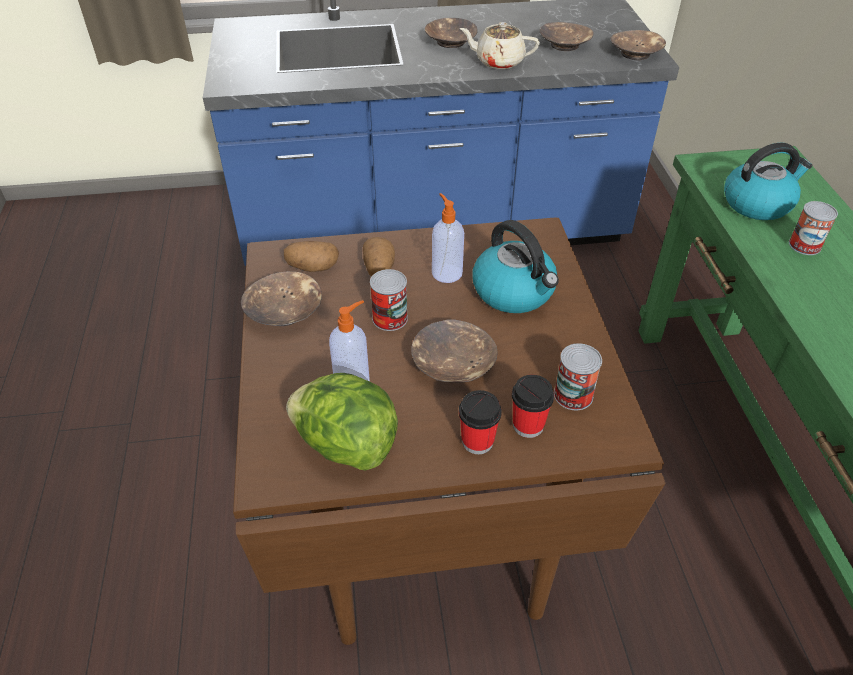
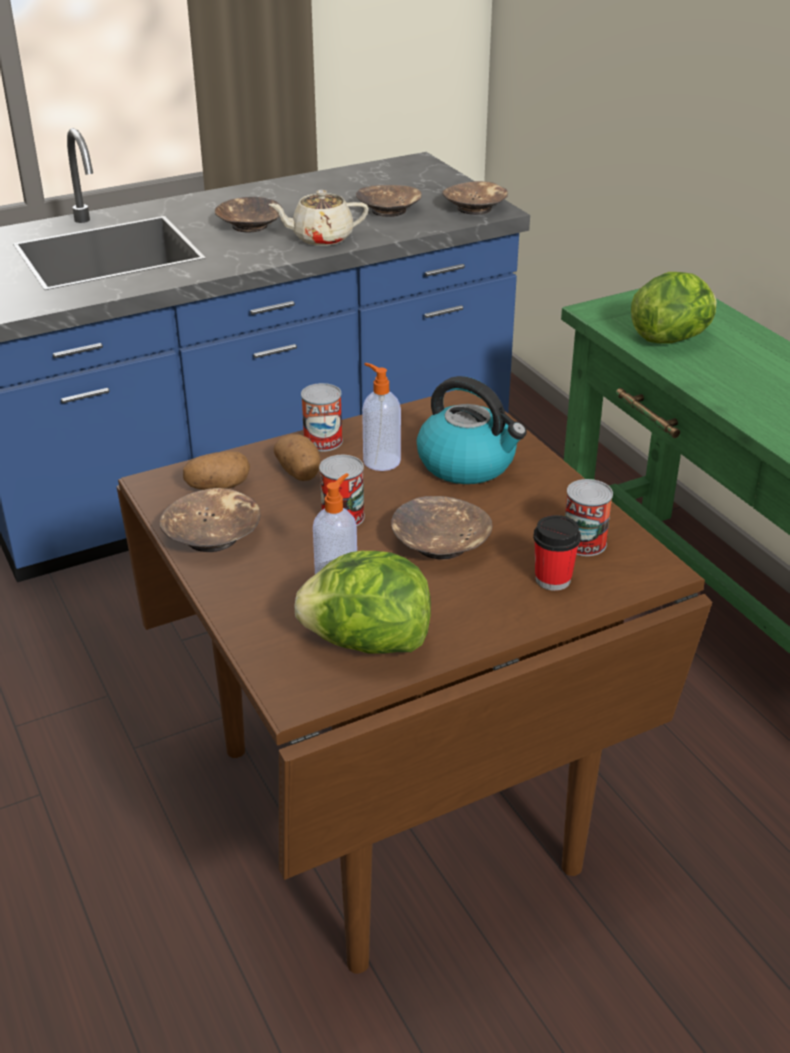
camera: 20 degrees left, 10 degrees down
(477, 441) = (508, 605): cup -> none
(757, 203) = (672, 338): kettle -> lettuce
(804, 245) = (738, 368): can -> can (323, 441)

